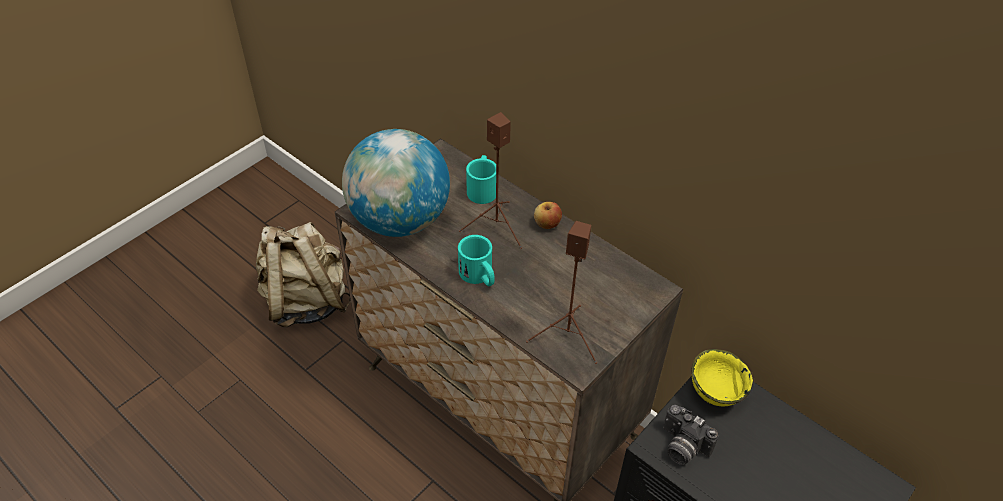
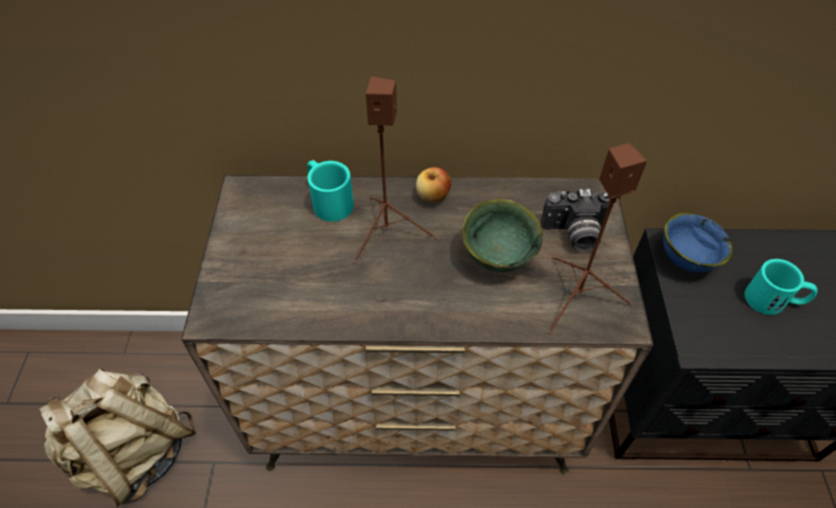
camera: 40 degrees left, 5 degrees up
(400, 220) = (275, 296): globe -> none
(479, 276) = (427, 297): turquoise mug -> turquoise mug (773, 300)
(546, 282) = (498, 256): none -> green bowl
(681, 447) = (716, 329): camera -> camera (574, 234)
(714, 392) = (684, 259): yellow bowl -> blue bowl

